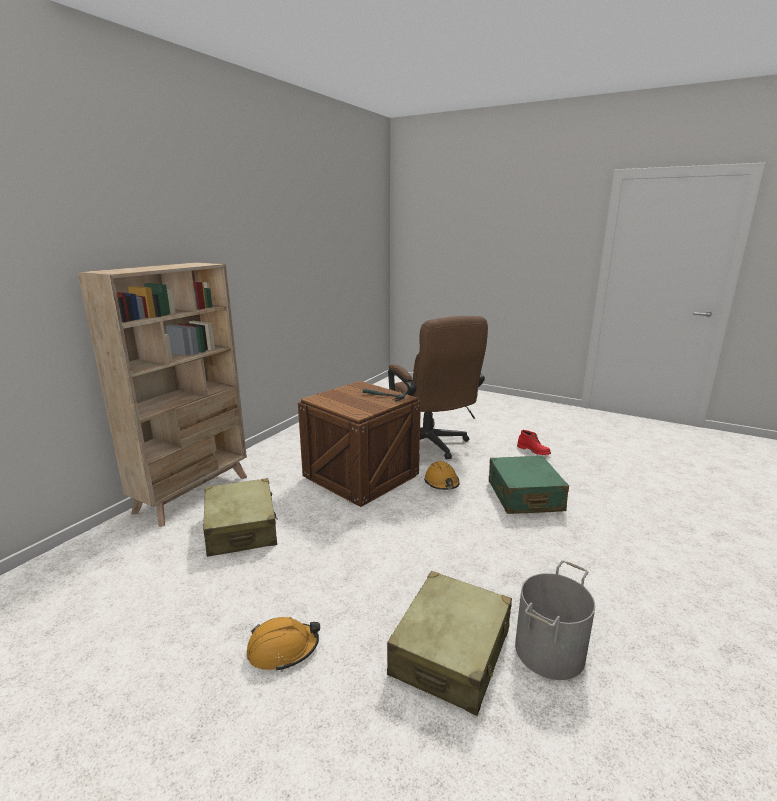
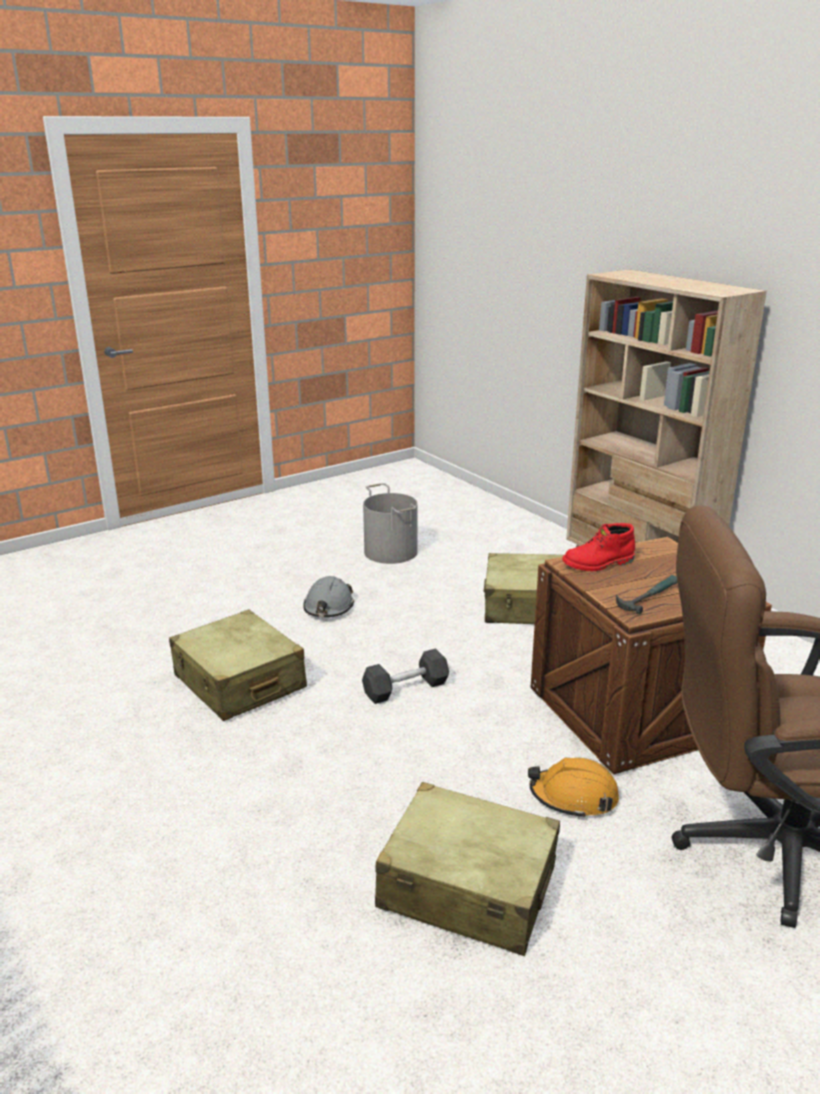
camera: 115 degrees right, 5 degrees up
(283, 649) = (328, 608): orange hard hat -> grey hard hat
(391, 556) = (406, 689): none -> grey dumbbell
(524, 496) = (467, 887): green suitcase -> beige suitcase
(534, 451) = (687, 1046): red boot -> red boot (598, 564)
(548, 650) = (178, 739): grey bucket -> grey bucket (391, 551)

